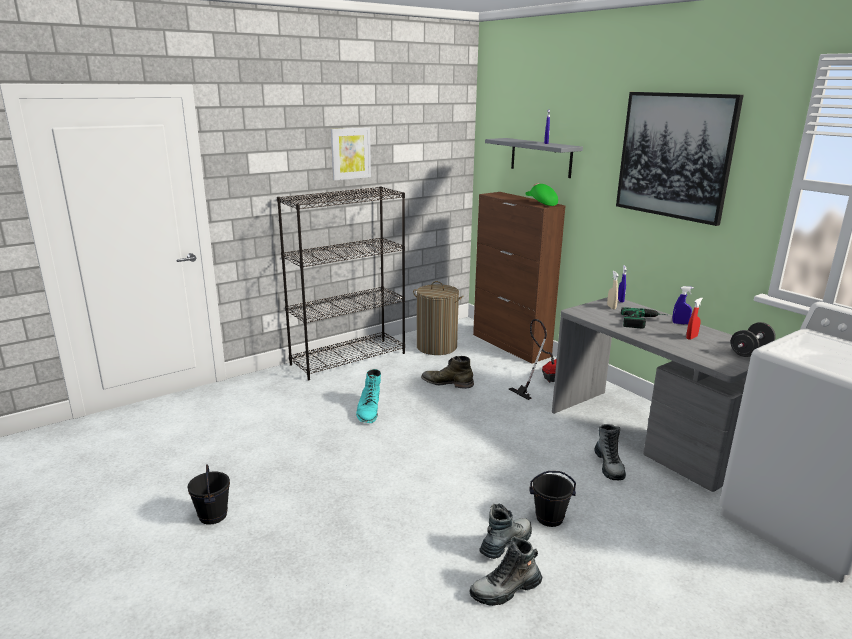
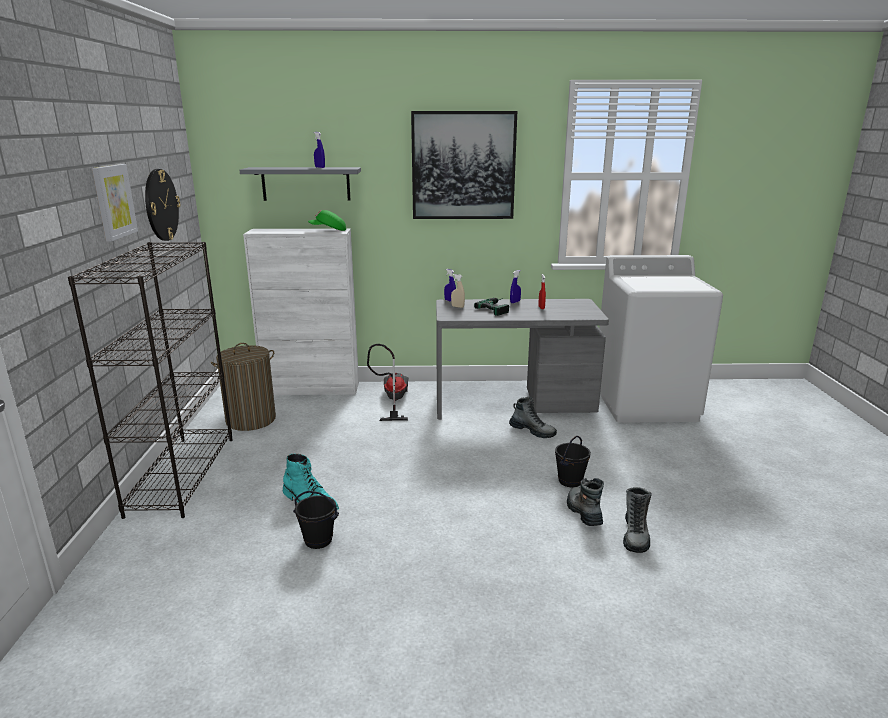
camera: 55 degrees left, 0 degrees up
(213, 516) = (380, 686): black bucket -> black bucket (318, 540)
(414, 161) = (161, 205): none -> wall clock
(447, 383) = (325, 442): green boot -> none
(511, 345) = (312, 389): brown cabinet -> white cabinet
(750, 351) = (580, 304): black dumbbell -> none

